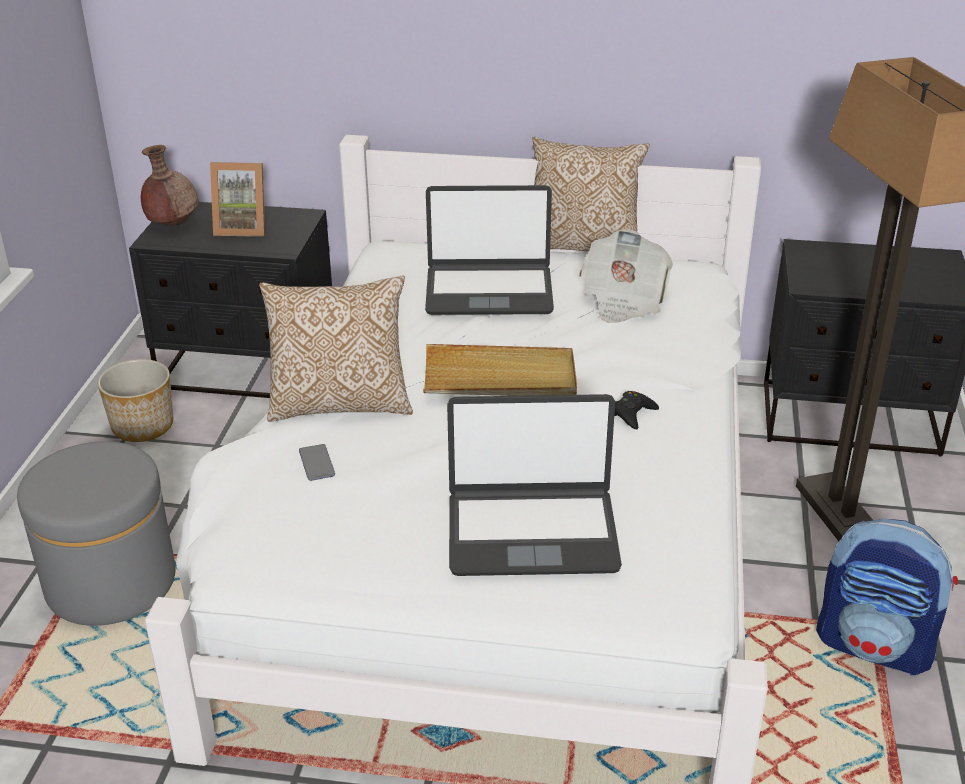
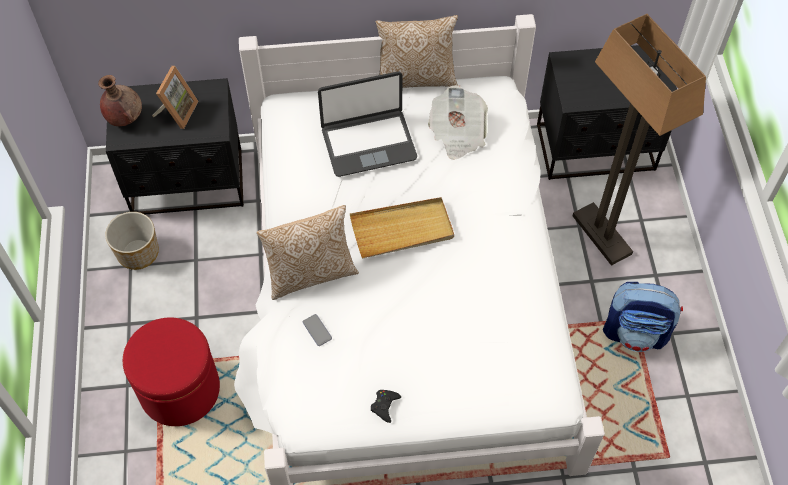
camera: 15 degrees left, 25 degrees up
(111, 582) = (180, 389): grey ottoman -> red ottoman
(242, 228) = (177, 112): picture frame -> picture frame turned 60 degrees counterclockwise
(532, 532) = (459, 358): laptop -> none
(632, 414) = (490, 244): black game controller -> black game controller (385, 406)

